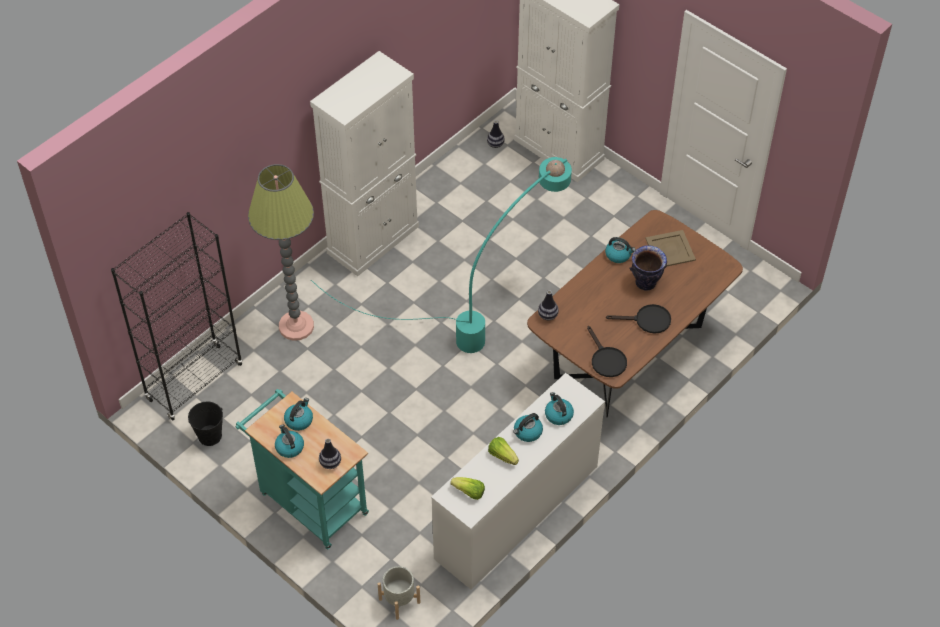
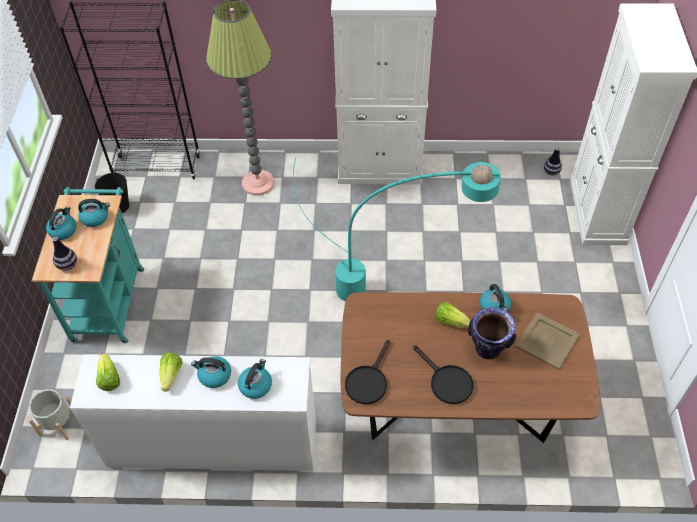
camera: 50 degrees right, 0 degrees up
(547, 315) = (371, 303): vase -> none
(605, 285) = (450, 321): none -> lettuce

